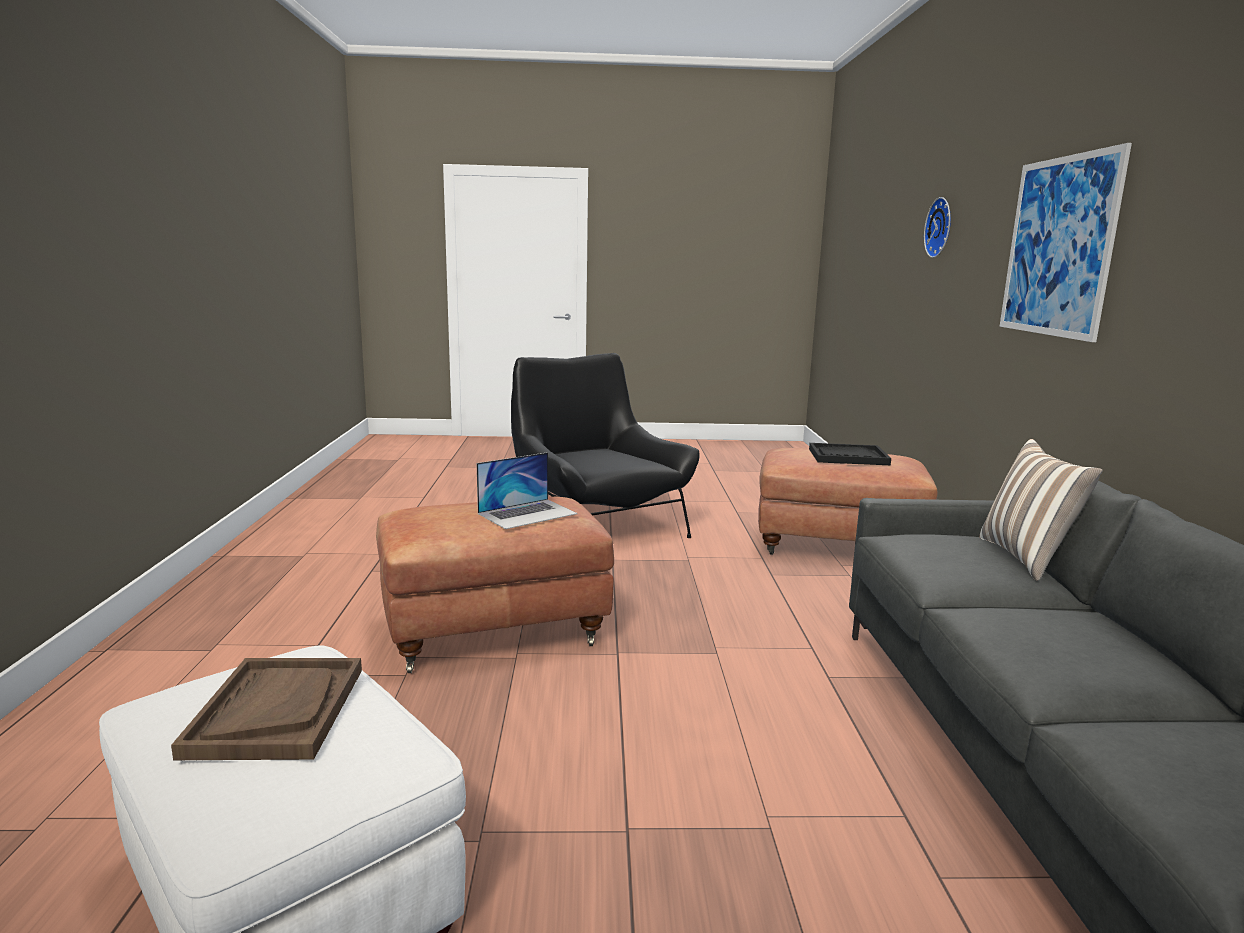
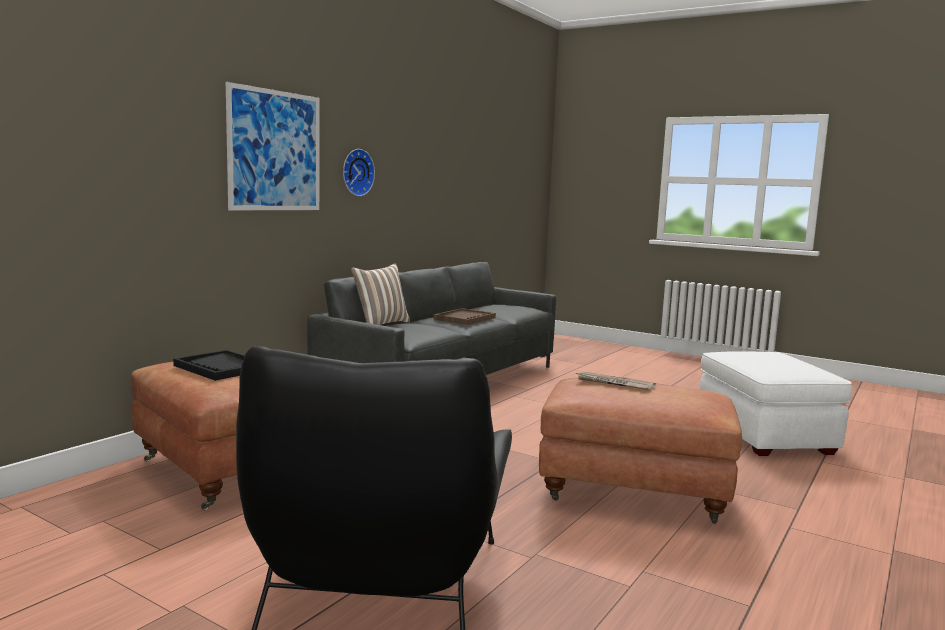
camera: 145 degrees left, 5 degrees down
(276, 711) = (772, 361): brown tray -> brown tray (464, 318)
(527, 513) = (614, 383): laptop -> newspaper
(941, 227) = (82, 109): wall clock -> wall clock (356, 172)

